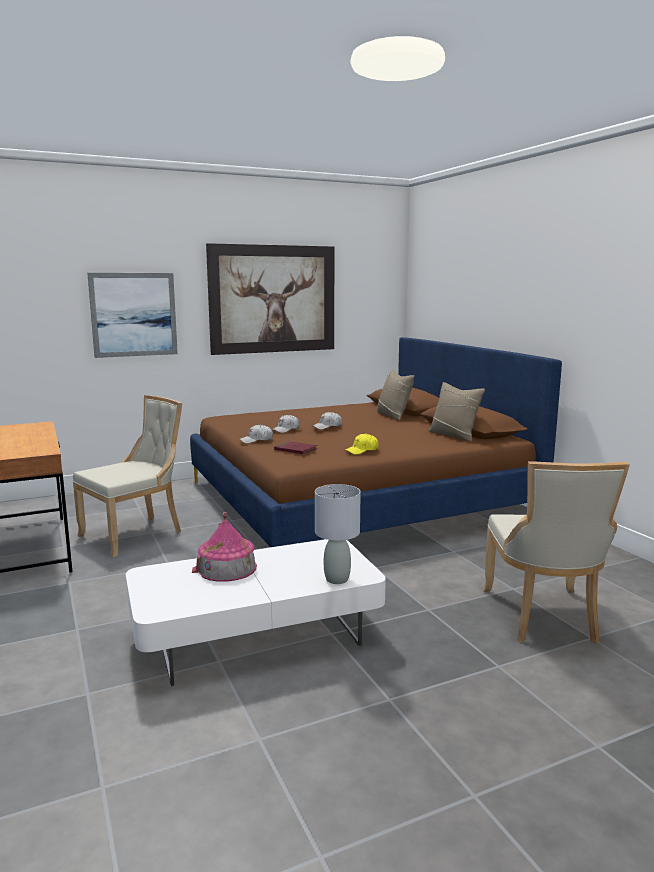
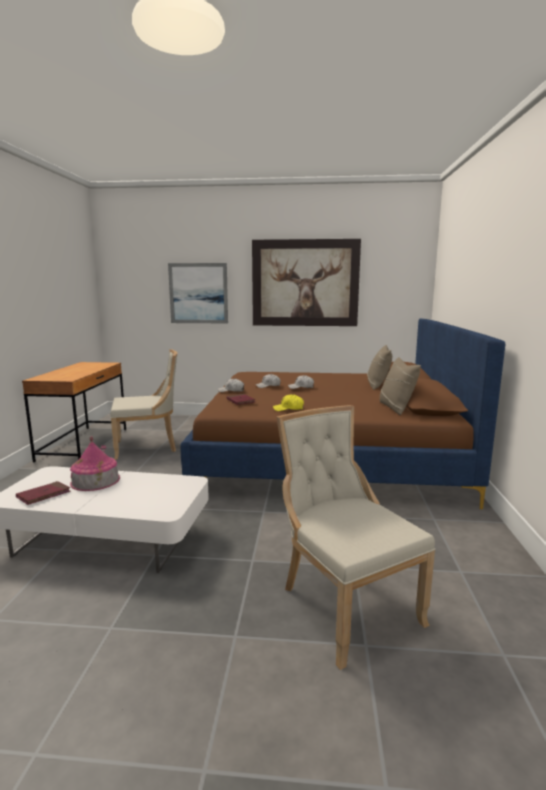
camera: 30 degrees right, 0 degrees up
(196, 595) = (43, 495): none -> red book
(336, 579) = (143, 509): grey table lamp -> none
(543, 617) = (344, 604): beige chair -> beige chair turned 120 degrees clockwise

